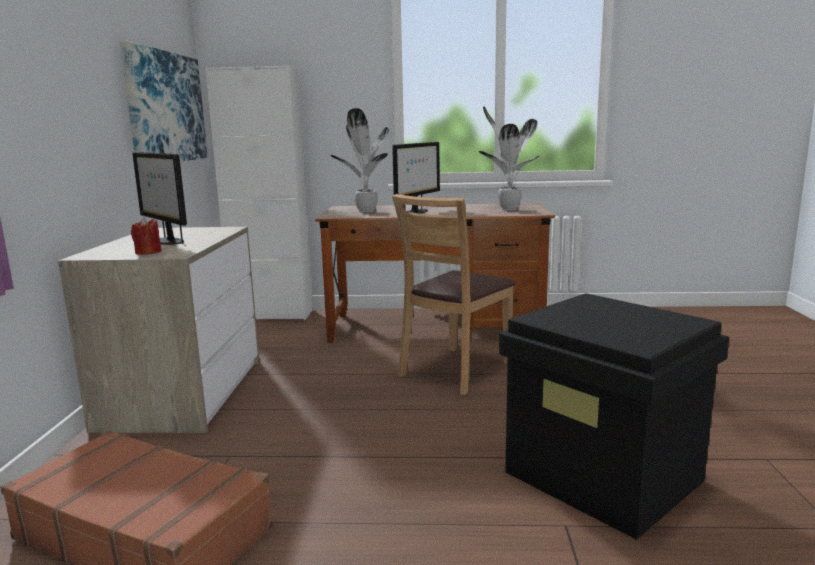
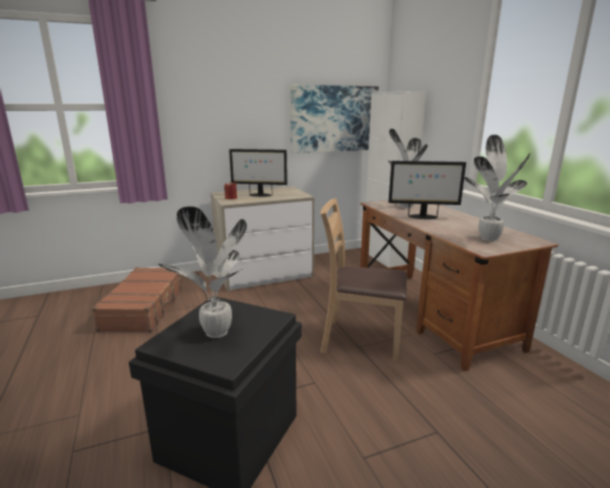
camera: 65 degrees right, 5 degrees up
(168, 241) = (259, 195): monitor -> monitor turned 105 degrees counterclockwise
(623, 321) = (215, 333): none -> potted plant

